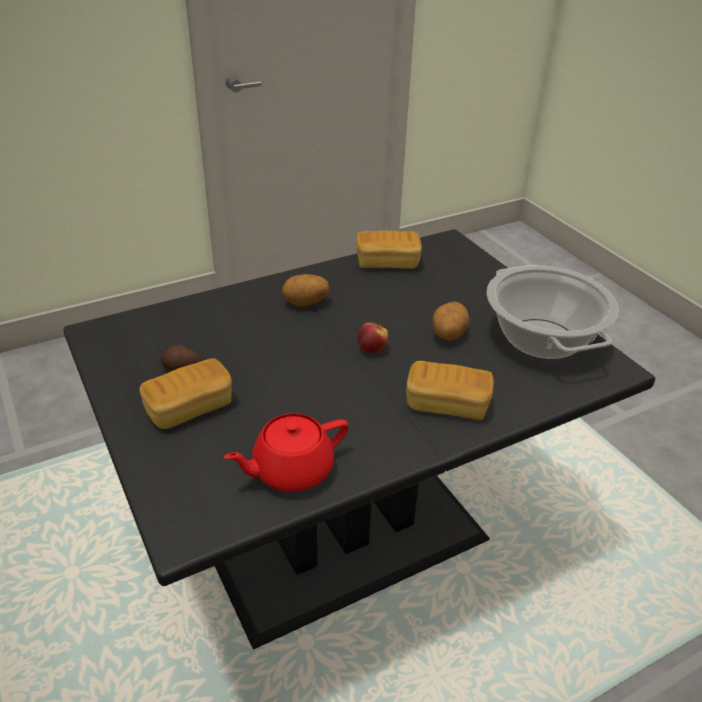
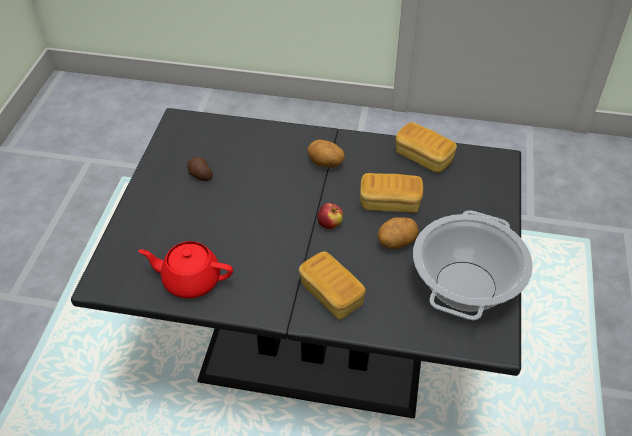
camera: 40 degrees right, 10 degrees up
(189, 408) = (178, 205): bread -> bread (390, 203)

